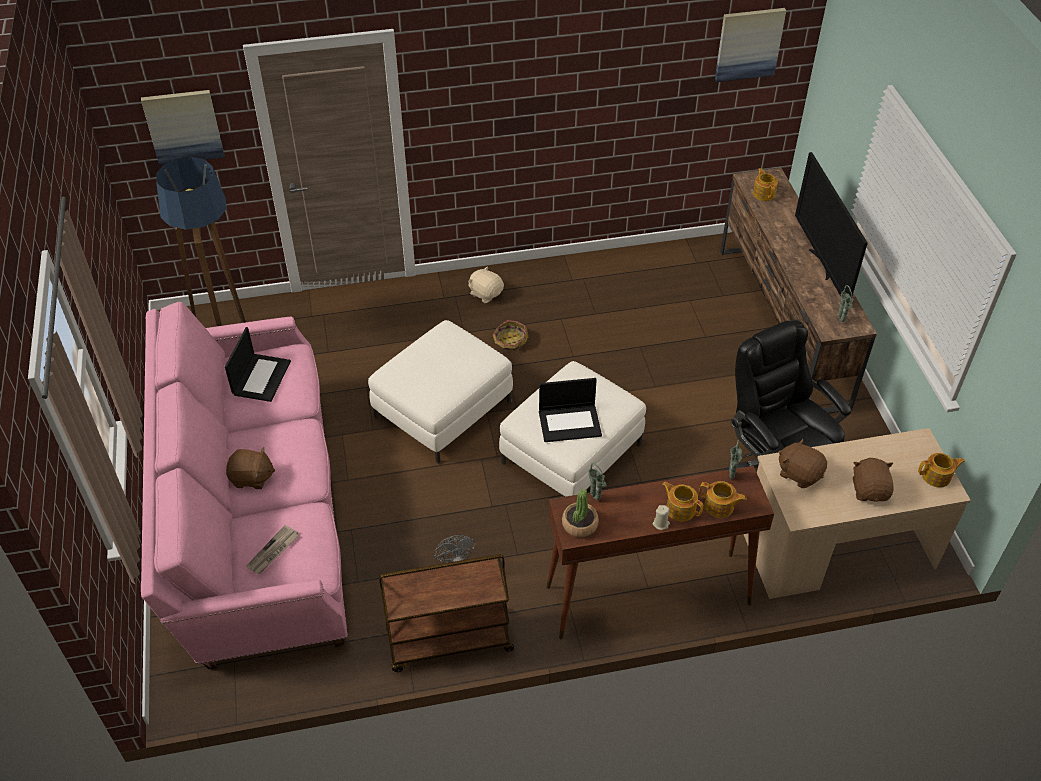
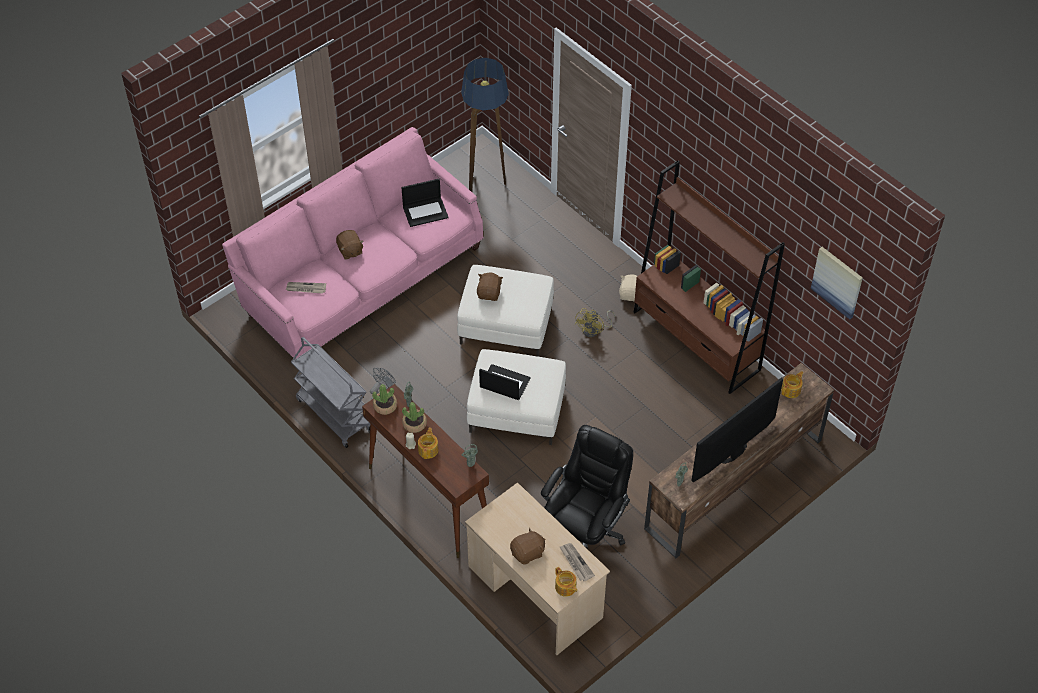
camera: 60 degrees right, 5 degrees up
(183, 126) = (518, 45): picture -> none
(448, 641) = (333, 414): brown cart -> grey cart
(510, 341) = (594, 330): basket -> yellow fan
(570, 423) = (504, 383): laptop -> laptop turned 150 degrees clockwise
(584, 273) = (696, 341): none -> brown bookcase
(629, 505) = (414, 424): none -> potted plant
(719, 506) = (443, 468): teapot -> none
(799, 473) = (516, 510): brown plush toy -> brown plush toy (489, 293)
(904, 452) = (575, 562): none -> newspaper

